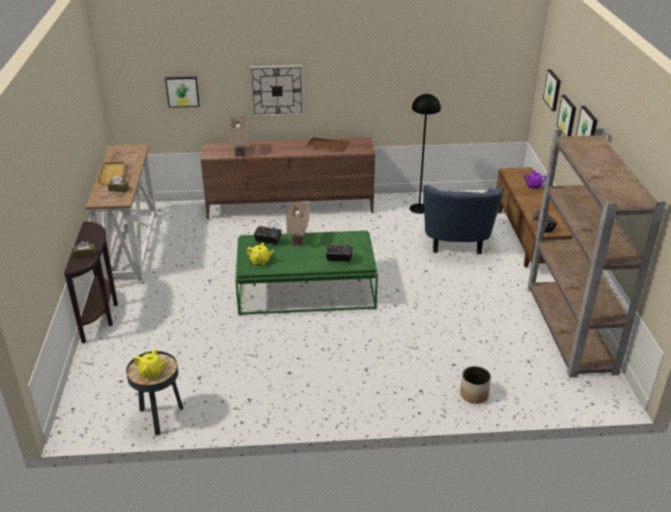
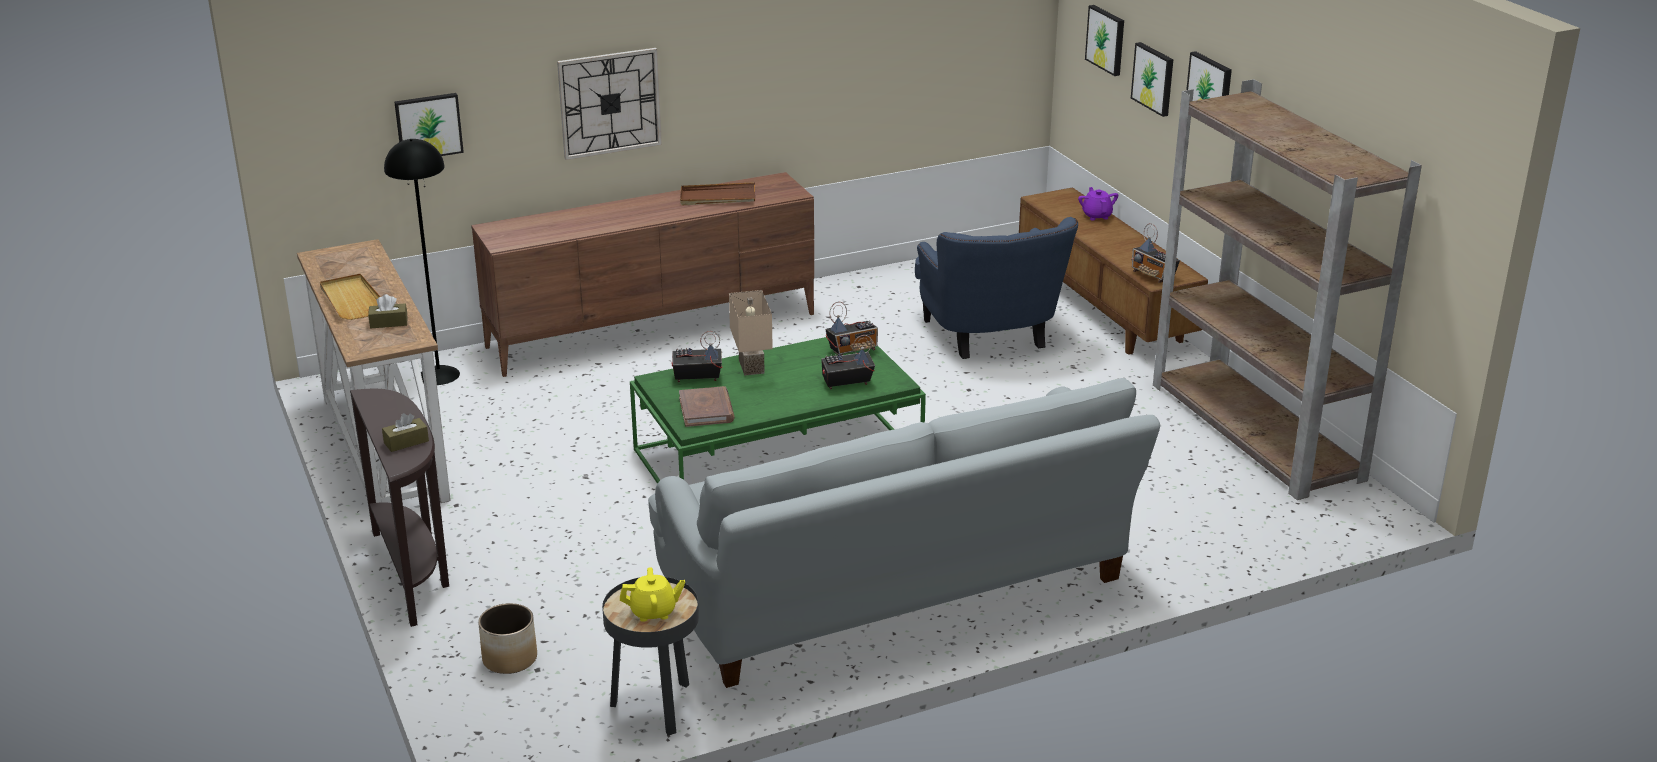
camera: 20 degrees left, 5 degrees down
(240, 153) = (562, 232): beige table lamp -> none
(260, 261) = (706, 410): yellow teapot -> brown book
(316, 382) = (897, 594): none -> grey sofa
(354, 242) = (853, 351): none -> radio
(419, 208) = (891, 293): black floor lamp -> black floor lamp (439, 375)
(473, 394) = (1167, 555): planter -> planter (509, 659)

